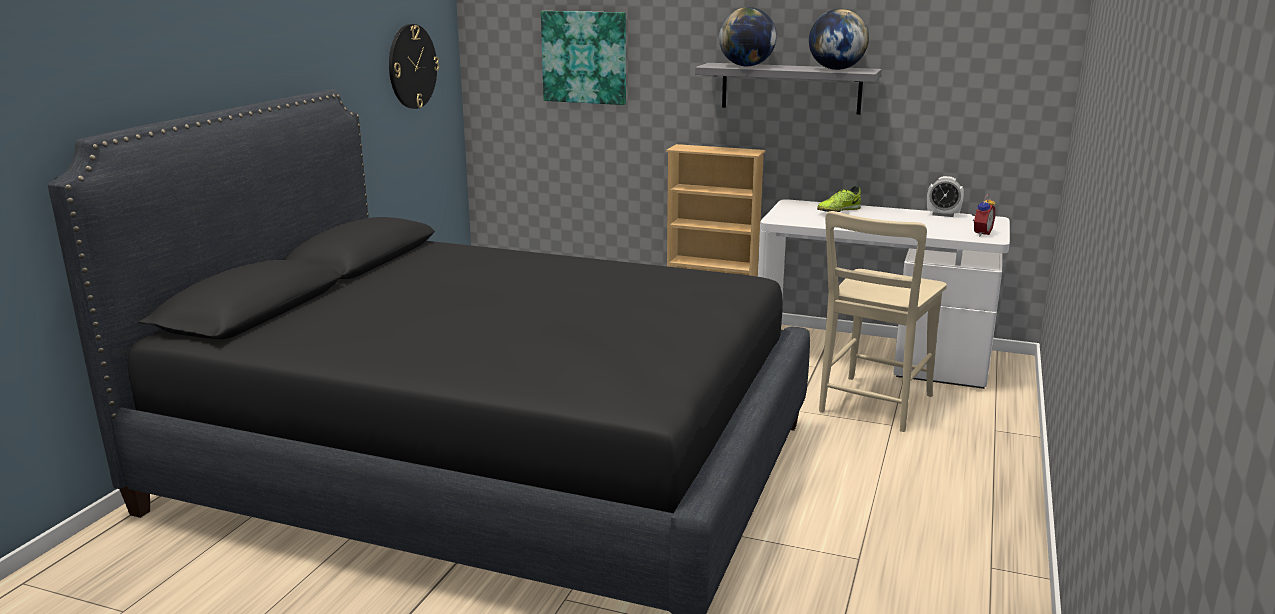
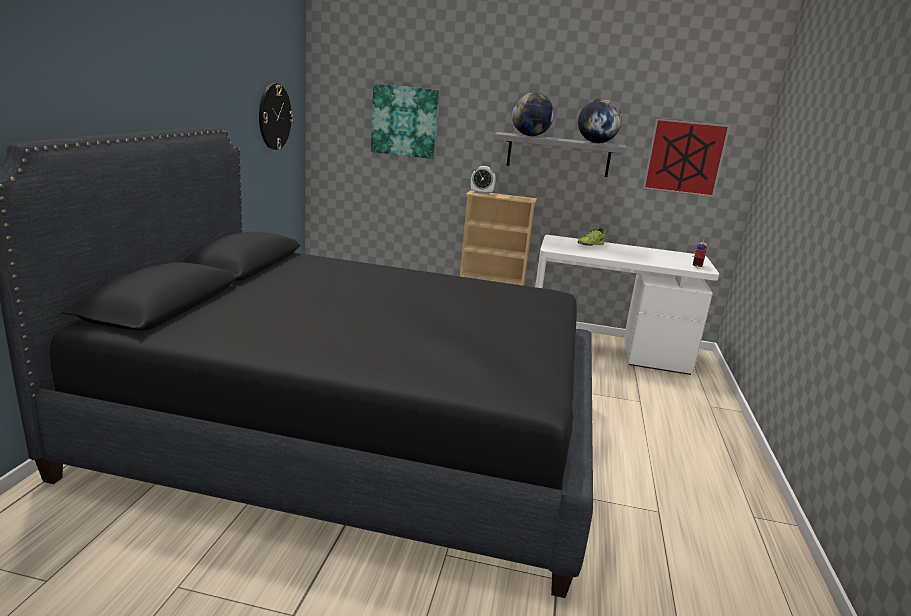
camera: 10 degrees left, 0 degrees up
(873, 406) = (622, 387): beige chair -> none
(943, 215) = (662, 251): alarm clock -> alarm clock (481, 193)
(967, 80) = (684, 157): none -> picture

